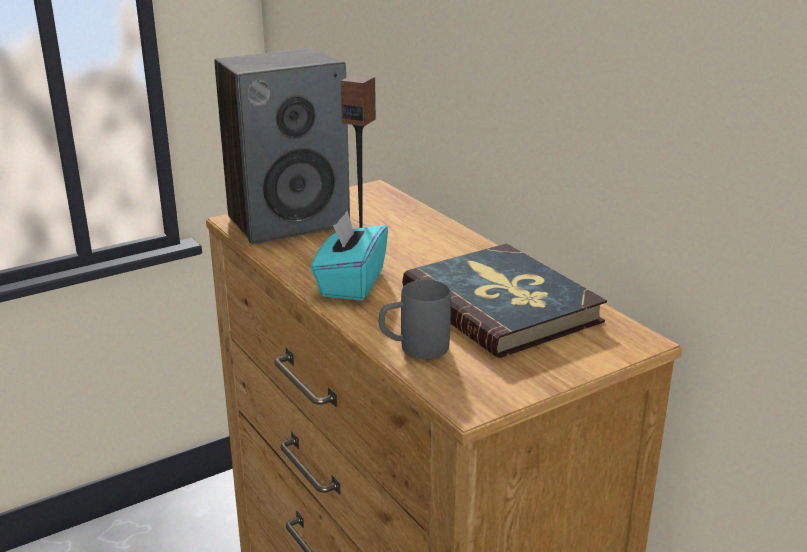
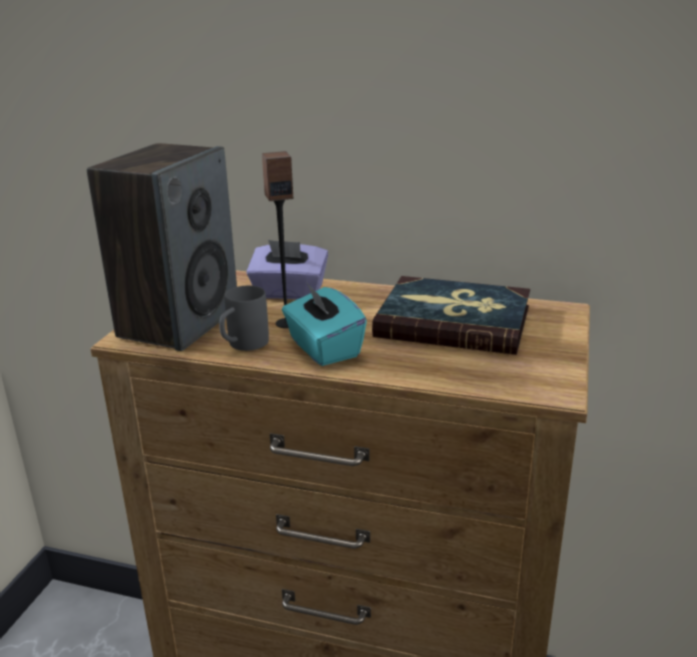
camera: 40 degrees left, 0 degrees up
(410, 228) = (289, 293): none -> purple tissue box
(414, 349) = (456, 373): grey mug -> grey mug (243, 346)

